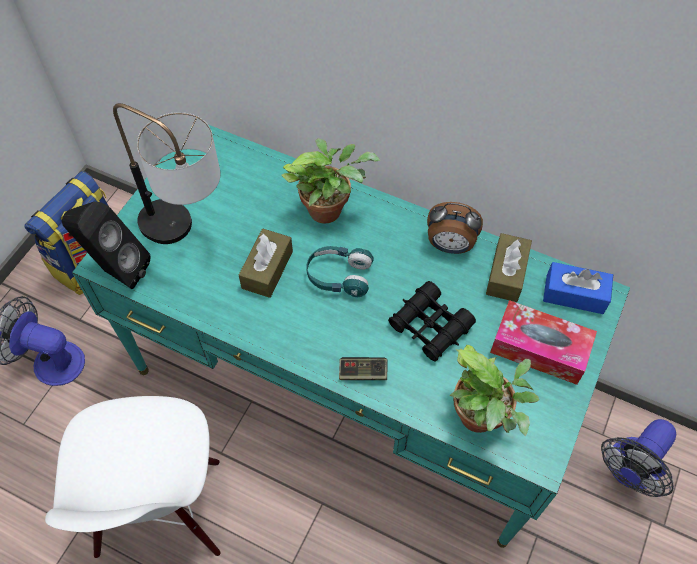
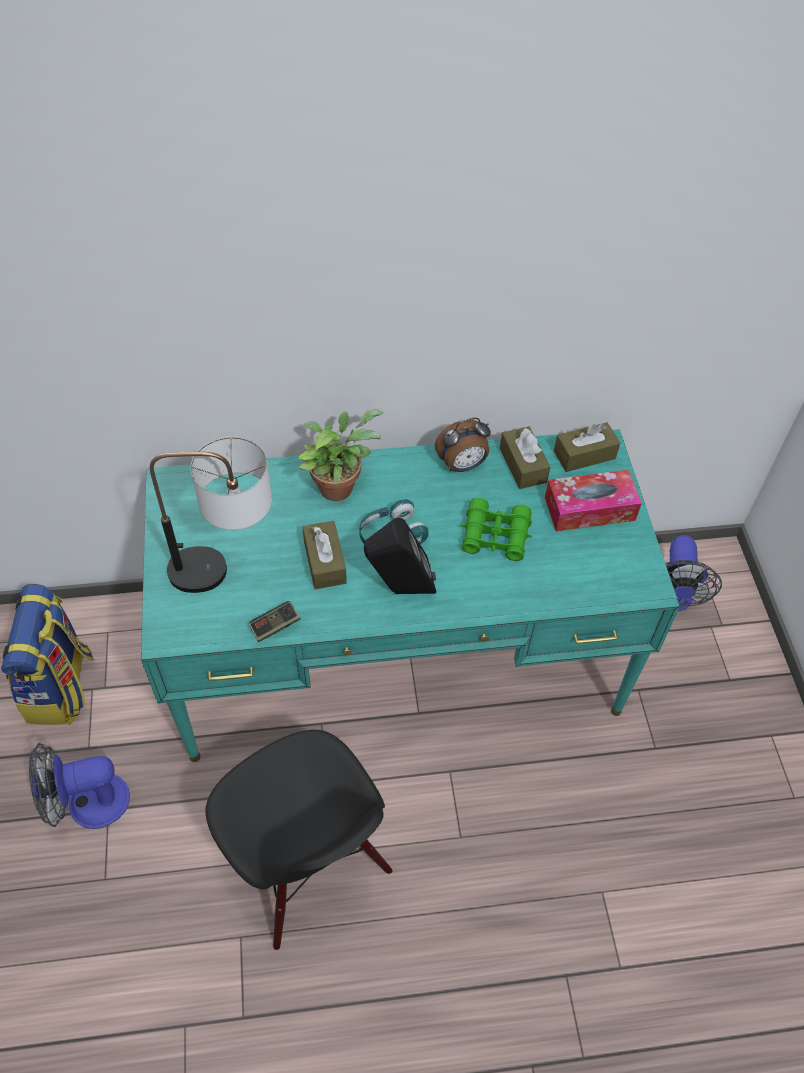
camera: 35 degrees left, 5 degrees down
(117, 270) = (185, 635): black speaker -> black speaker (399, 589)
(161, 509) = (308, 868): white chair -> black chair
(363, 373) = (471, 600): game controller -> game controller (275, 626)
(430, 326) = (495, 536): black binoculars -> green binoculars
(482, 418) = (588, 583): potted plant -> none
(574, 294) = (584, 455): blue tissue box -> brown tissue box

